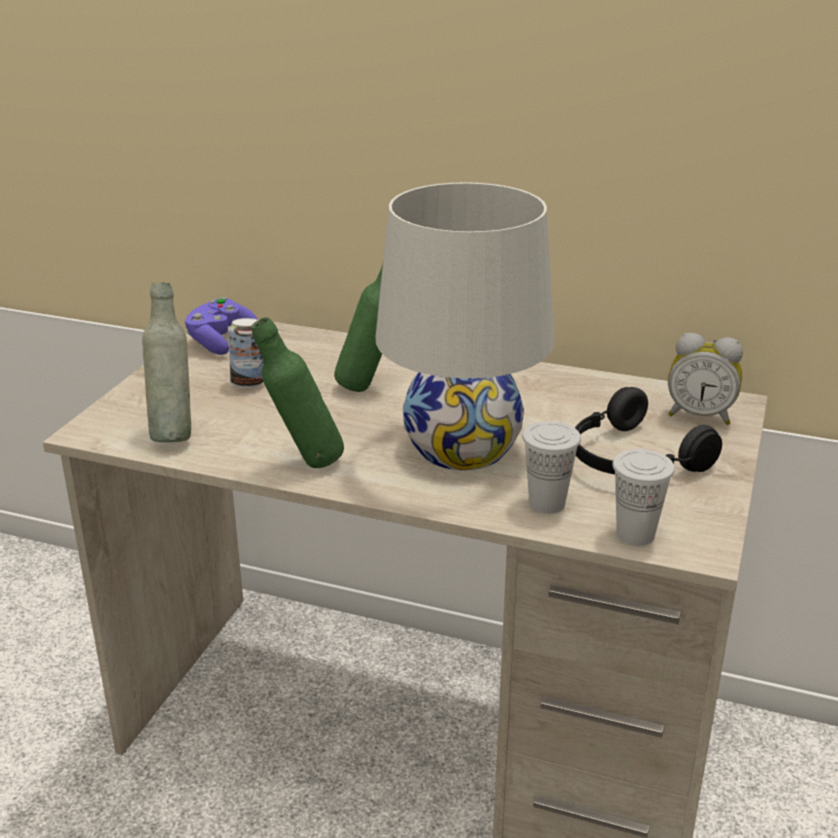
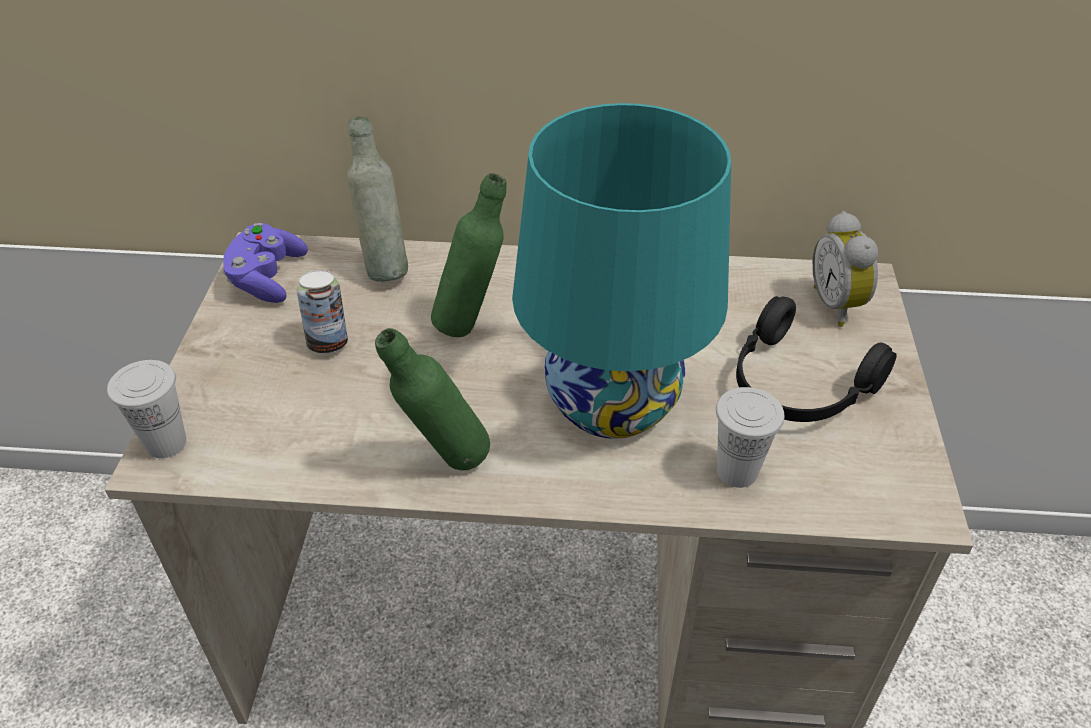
camera: 15 degrees left, 15 degrees up
(173, 434) = (268, 445): grey bottle -> grey bottle (384, 268)
(462, 448) = (612, 402): white table lamp -> turquoise table lamp
(635, 535) = (846, 500): white cup -> white cup (166, 443)
(699, 415) = (838, 305): alarm clock -> alarm clock turned 75 degrees clockwise

